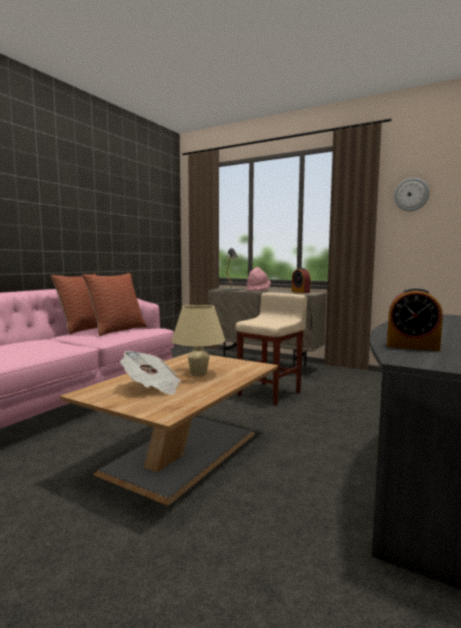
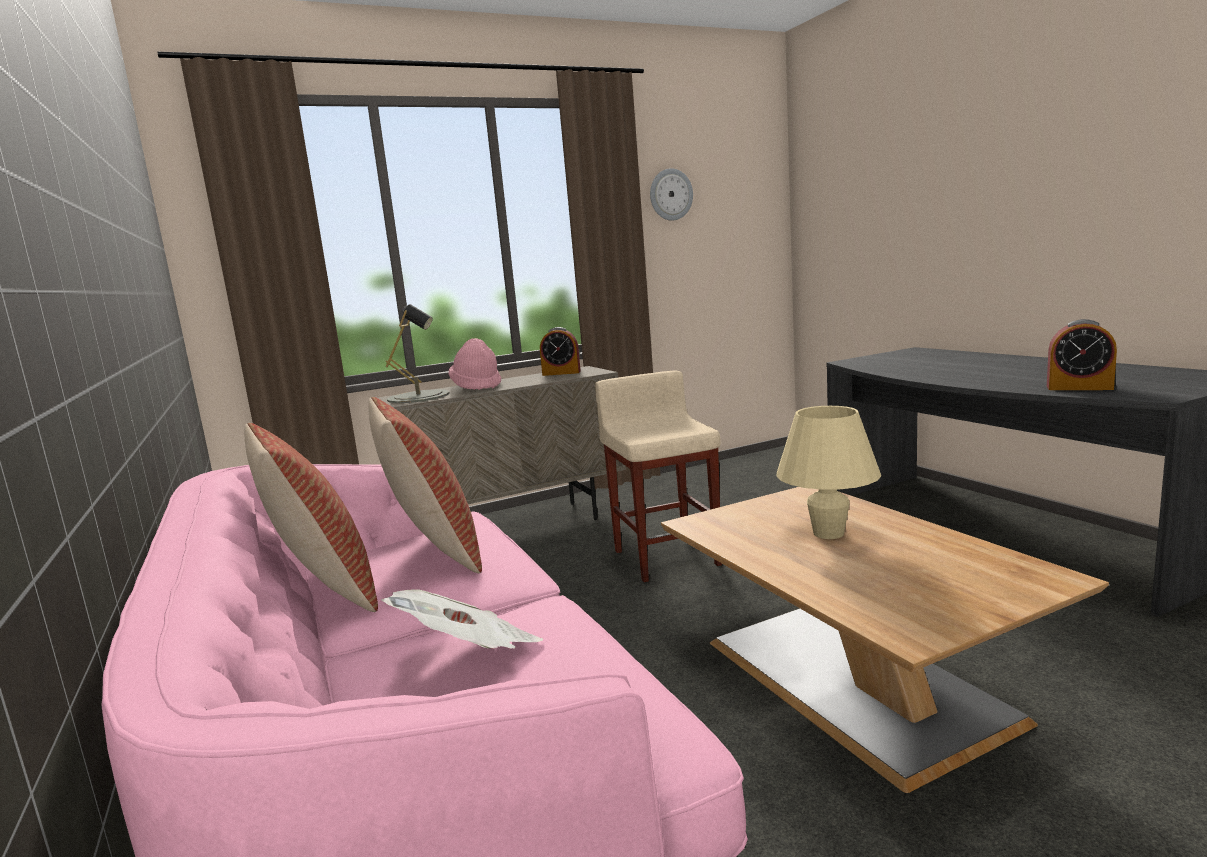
camera: 55 degrees left, 5 degrees up
(152, 388) = (900, 574): newspaper -> newspaper (470, 654)
(412, 346) = (1079, 387): alarm clock -> alarm clock turned 60 degrees clockwise

